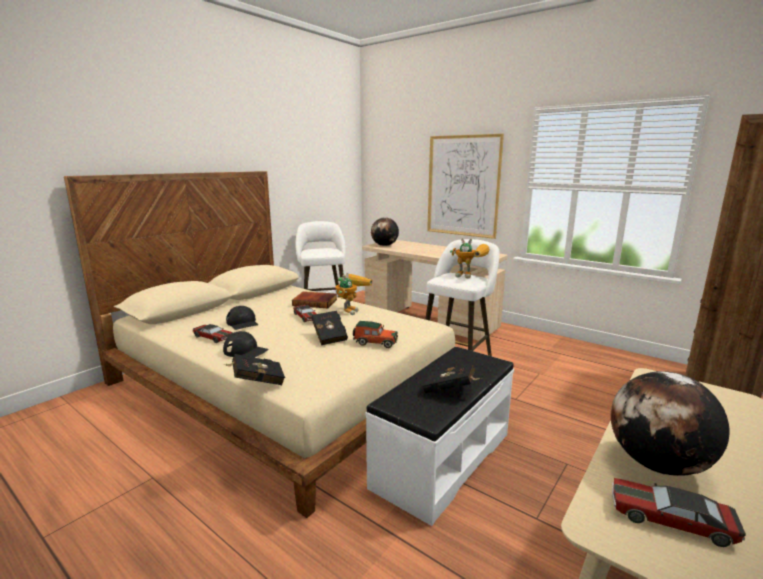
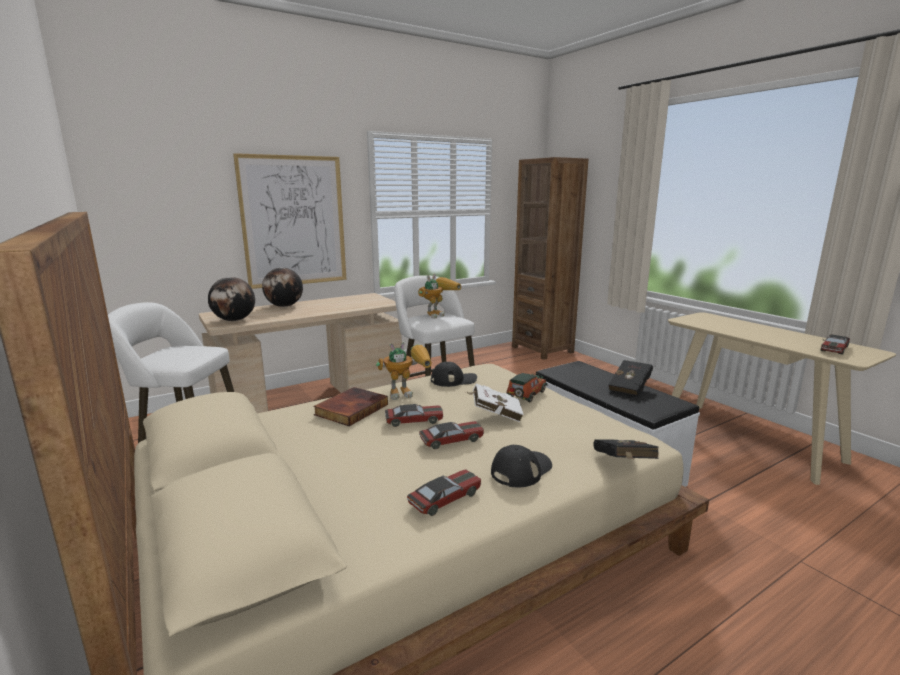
camera: 70 degrees left, 0 degrees up
(242, 323) = (399, 468): black cap -> black cap (453, 380)
(280, 329) = (452, 440): none -> toy car
(329, 336) = (494, 414): black book -> white book
(350, 310) = (408, 393): toy robot -> toy robot turned 120 degrees clockwise
(657, 464) = (787, 341): globe -> globe (284, 306)

